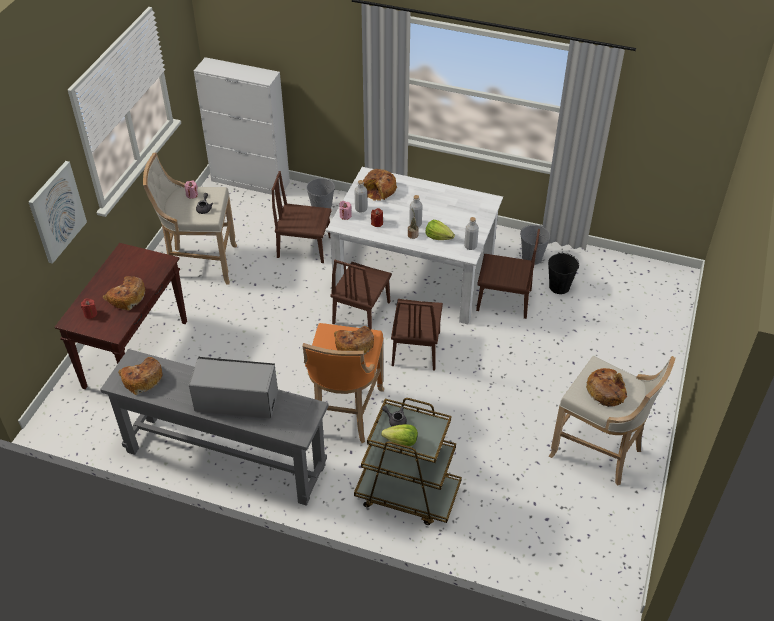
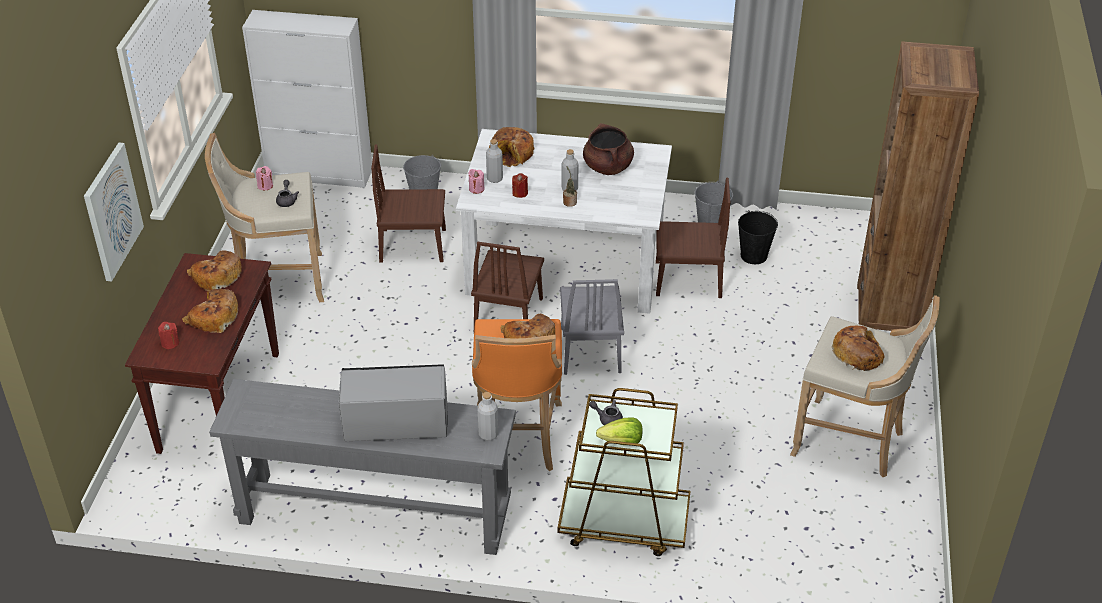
camera: 10 degrees left, 5 degrees down
(142, 378) = (262, 412): bread -> bread (216, 276)
(416, 348) = (590, 350): brown chair -> grey chair
(438, 237) = (603, 201): lettuce -> none
(449, 209) = (608, 167): none -> brown cooking pot
(470, 246) = (646, 207): grey bottle -> grey bottle (488, 434)
(655, 347) = (889, 312): none -> brown bookcase

